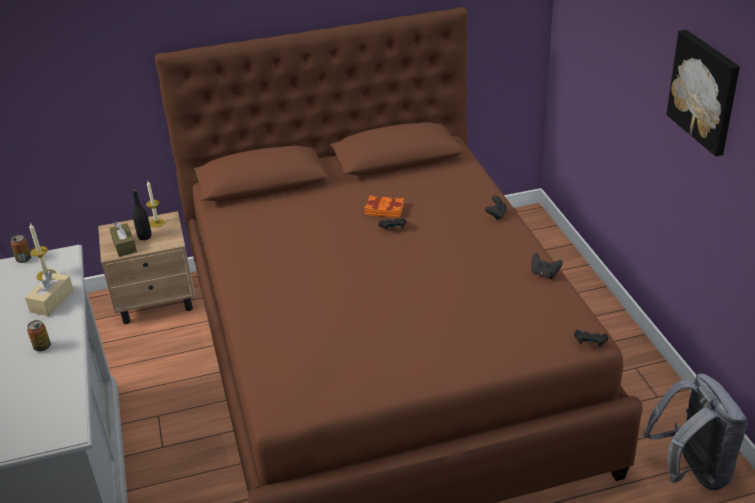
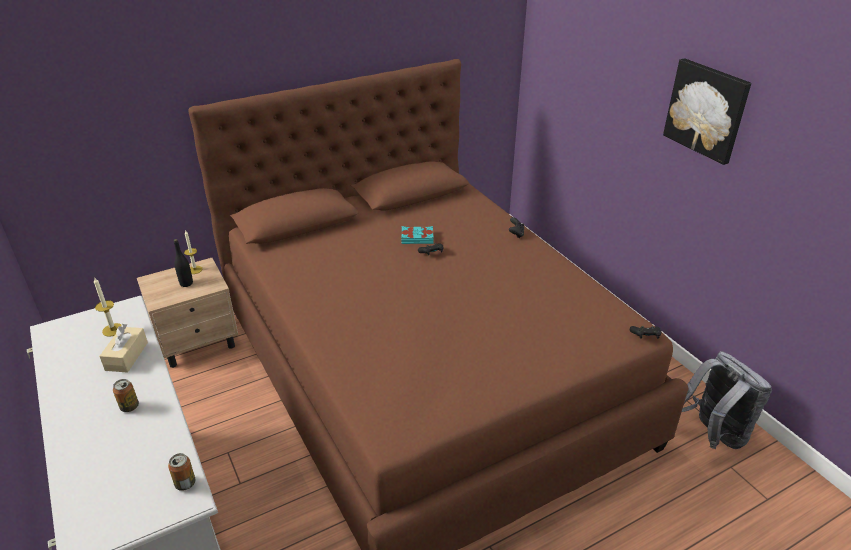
camera: 15 degrees left, 0 degrees up
(24, 259) = (83, 316): can -> can (185, 483)
(124, 245) = (168, 294): brown tissue box -> none
(384, 209) = (417, 238): orange book -> turquoise book
(544, 274) = (579, 280): black game controller -> none

